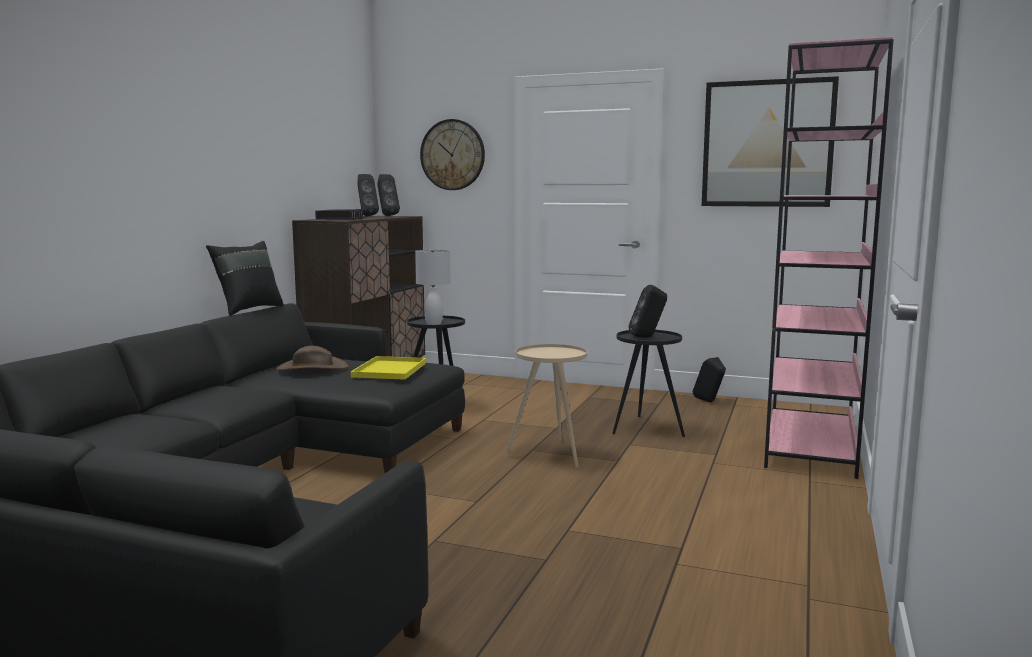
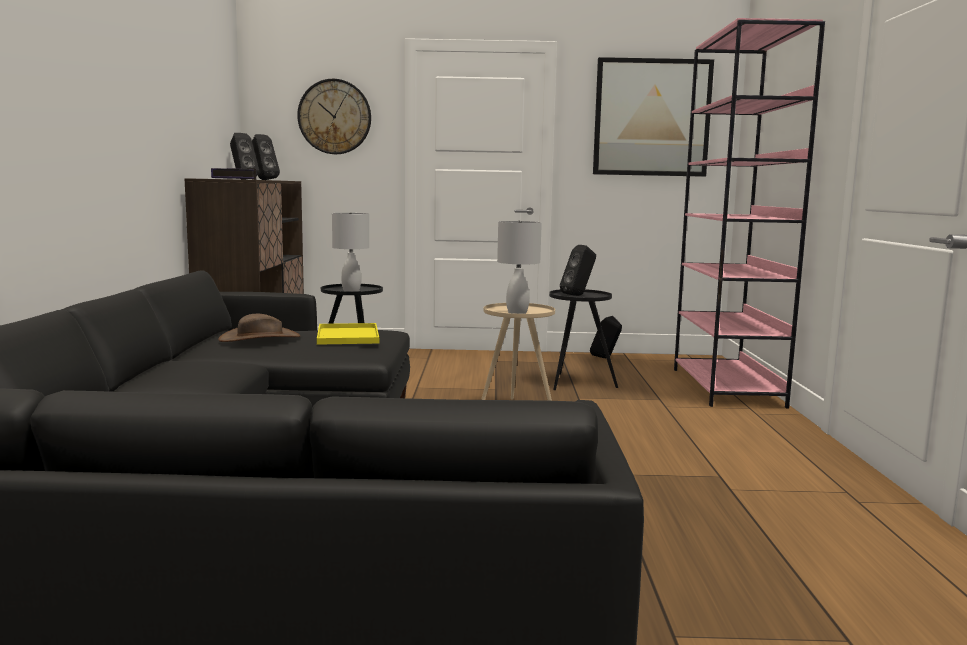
camera: 20 degrees left, 0 degrees up
(248, 309) = (164, 276): black pillow -> none
(545, 356) = (516, 312): none -> white table lamp

